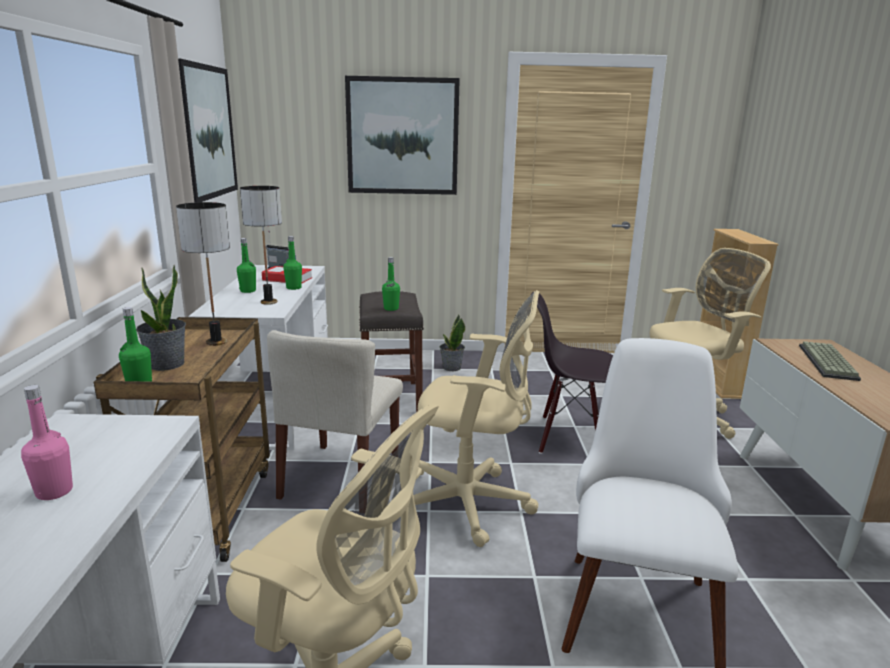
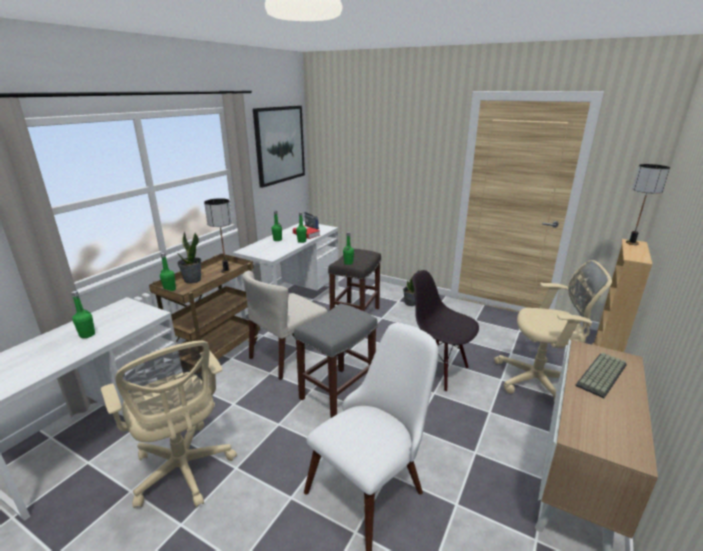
camera: 30 degrees right, 5 degrees up
(54, 491) = (87, 335): pink bottle -> green bottle
(268, 302) = (278, 249): table lamp -> table lamp (631, 243)
(402, 136) = (399, 148): picture -> none
(471, 504) = (337, 393): beige office chair -> grey stool

